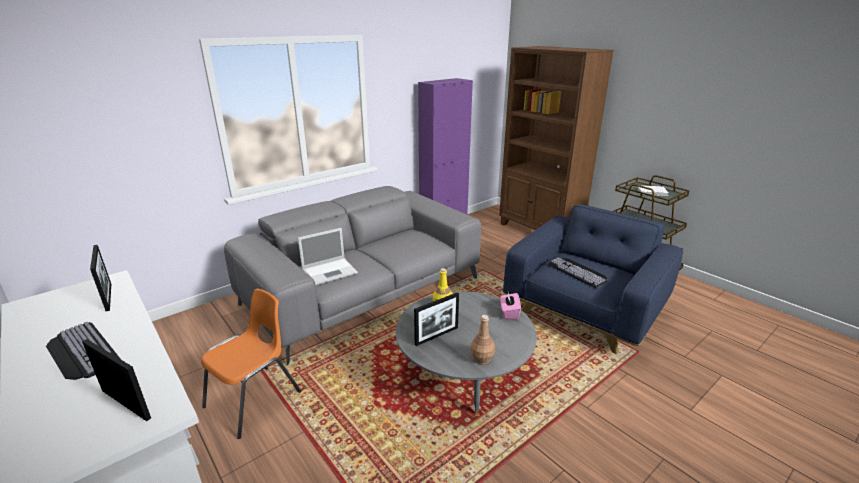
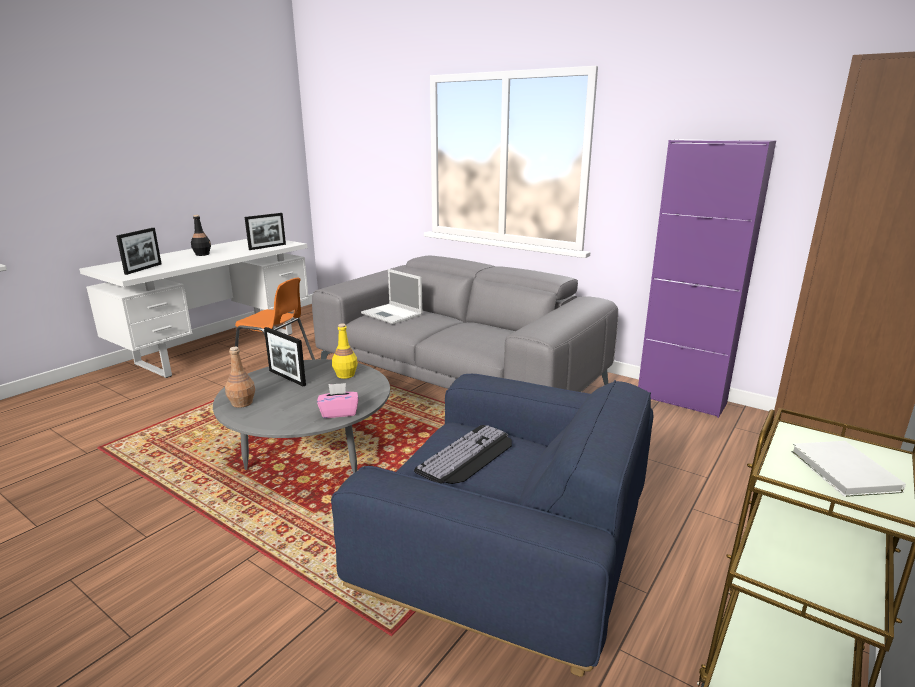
camera: 75 degrees right, 5 degrees down
(80, 351) = (202, 254): keyboard -> black bottle

